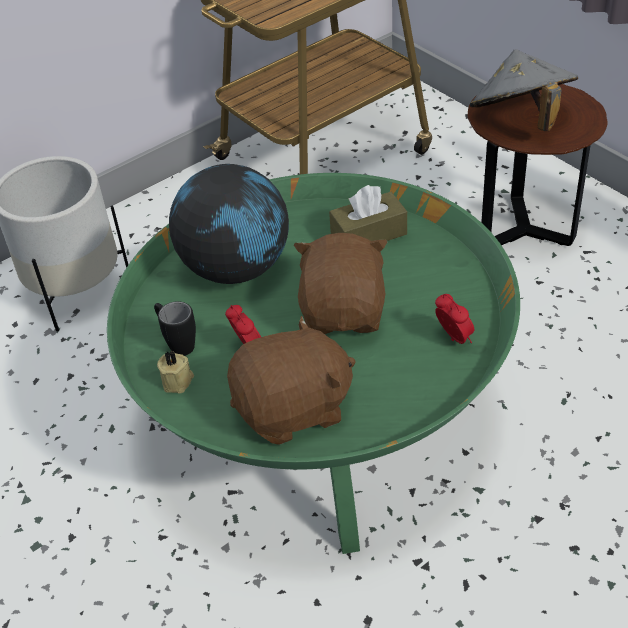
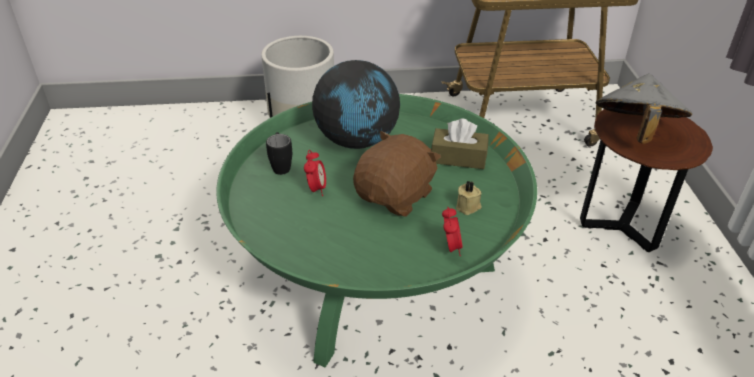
camera: 30 degrees right, 5 degrees down
(178, 381) = (260, 186): beige candle -> beige candle (468, 207)
(294, 409) = (306, 236): brown plush toy -> none

